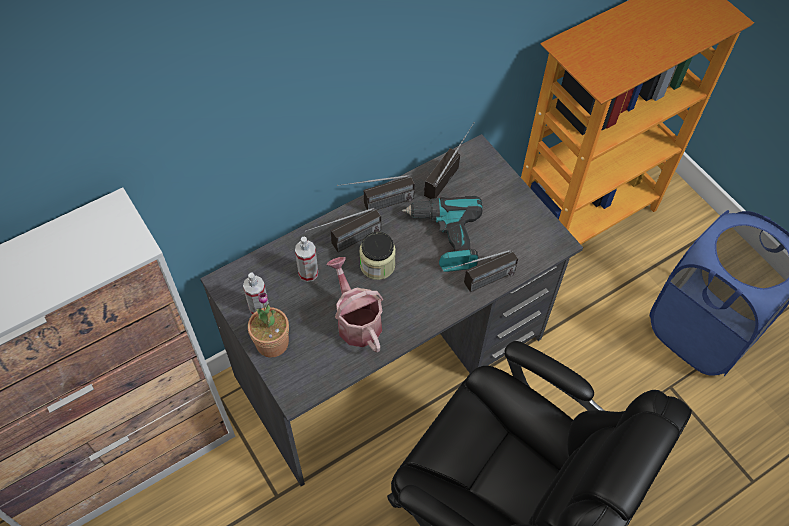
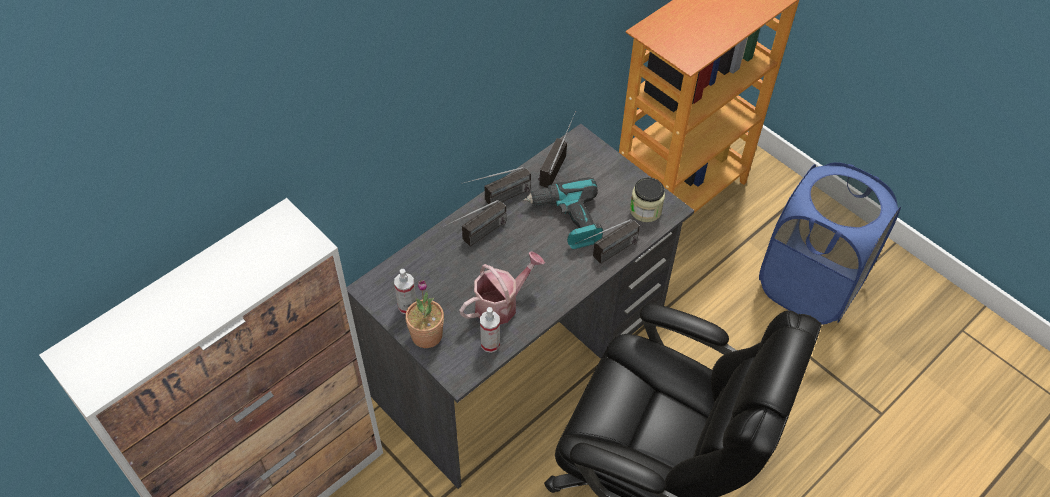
camera: 10 degrees left, 5 degrees down
(308, 273) = (446, 269): spray bottle -> spray bottle (490, 344)
(356, 320) = (501, 304): watering can -> watering can turned 90 degrees clockwise
(377, 265) = (509, 252): jar -> jar (645, 210)

